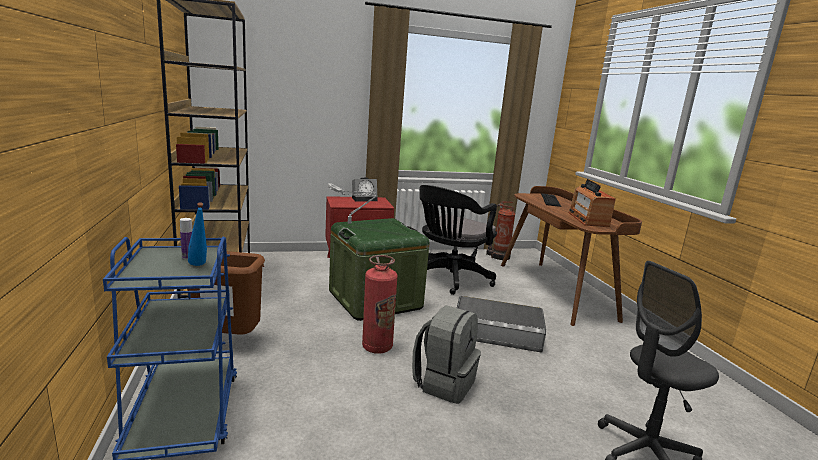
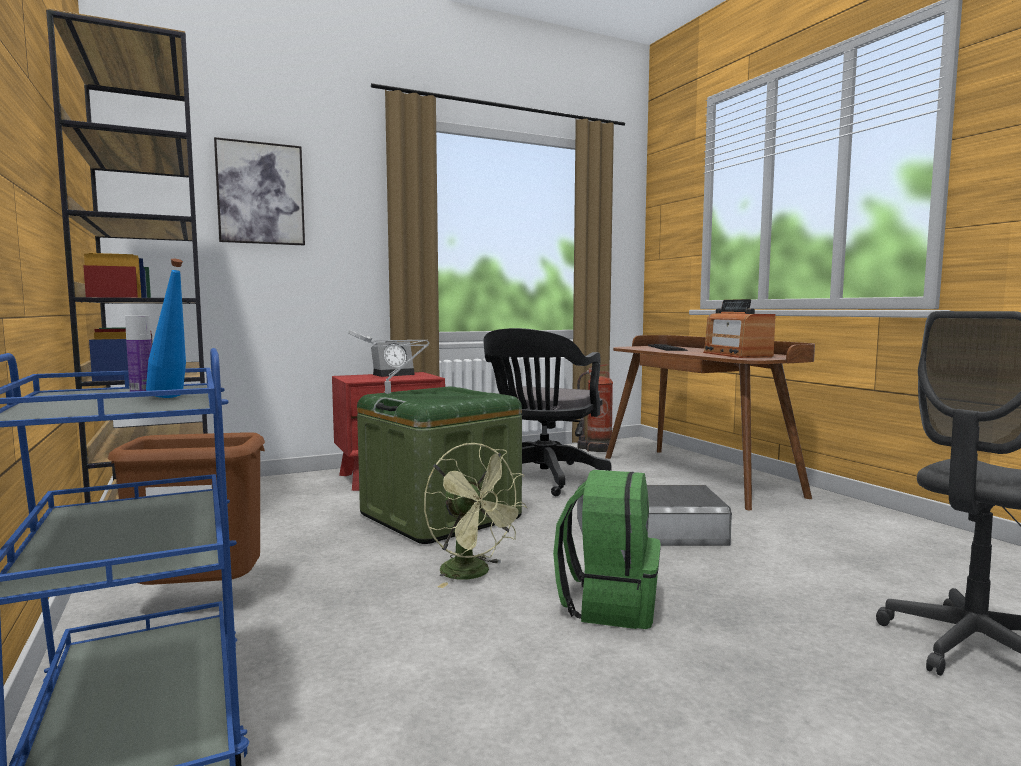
camera: 10 degrees left, 10 degrees down
(289, 76) = (260, 193): none -> picture
(377, 347) = (473, 574): fire extinguisher -> green fan
(444, 383) = (609, 605): grey backpack -> green backpack

